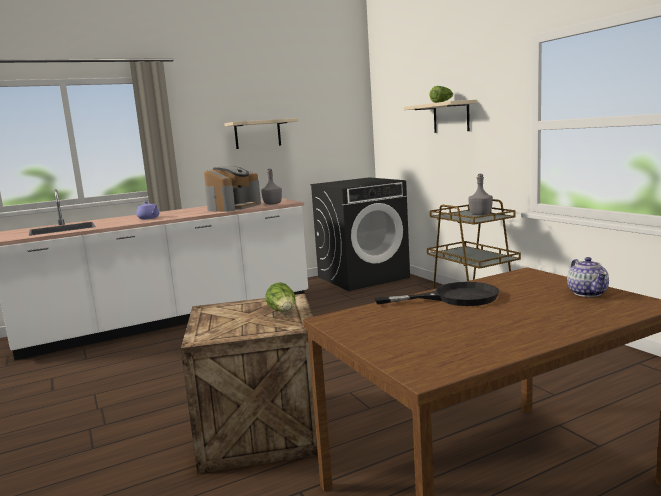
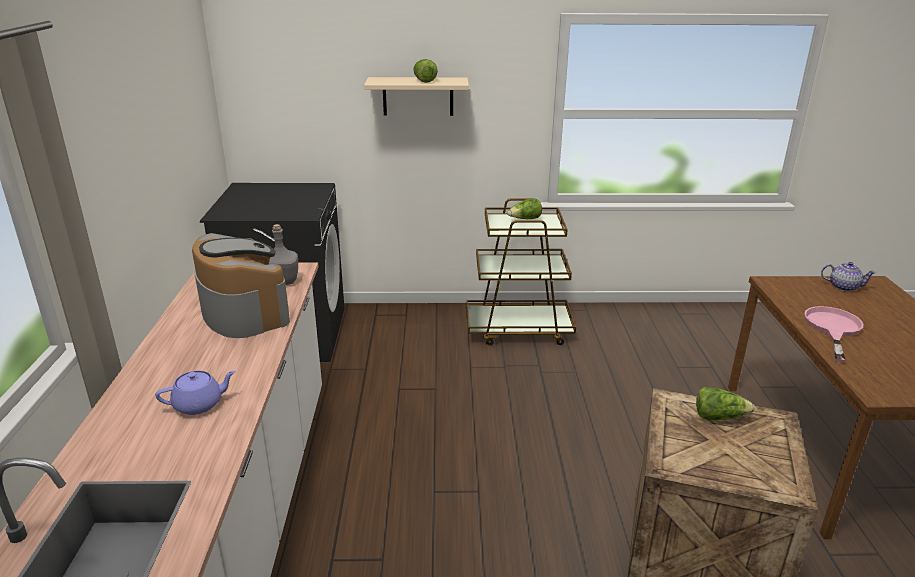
camera: 65 degrees left, 15 degrees up
(257, 134) = (140, 155): beige shelf -> none
(453, 298) = (832, 329): black frying pan -> pink frying pan
(480, 214) = (525, 219): grey bottle -> lettuce

